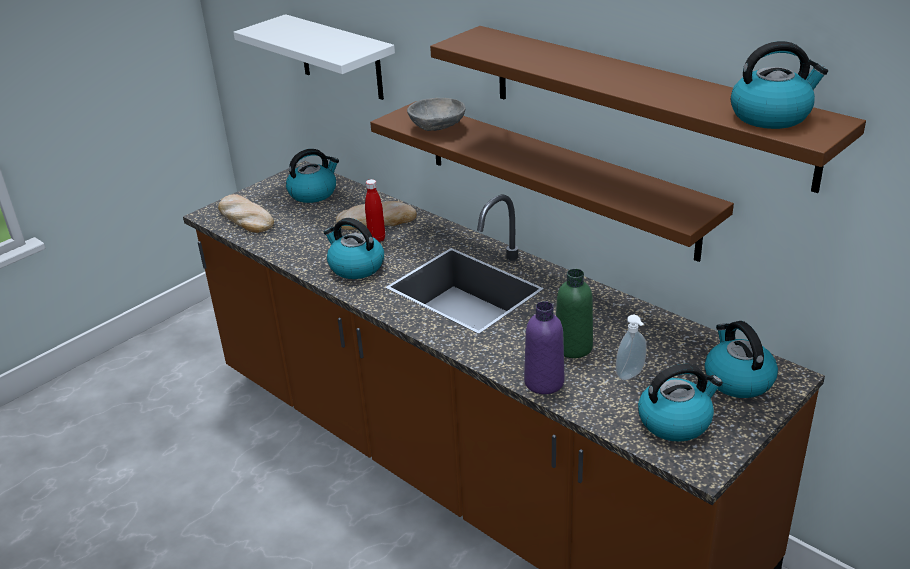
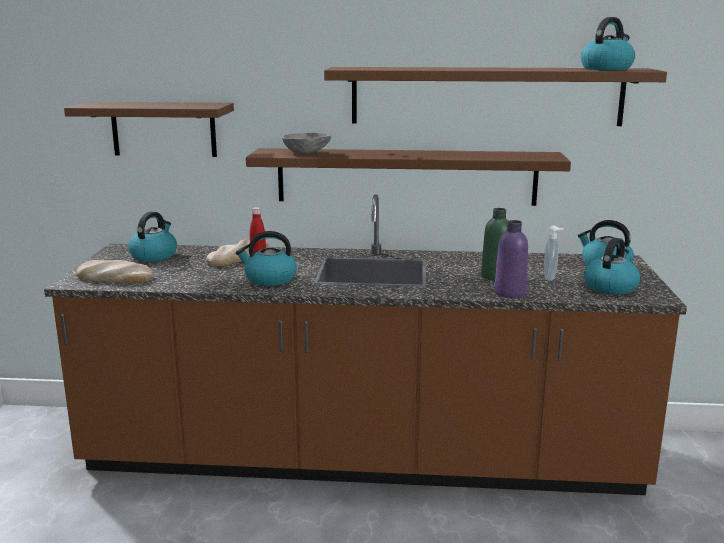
camera: 40 degrees left, 15 degrees down
(340, 57) = (163, 129): white shelf -> brown shelf

